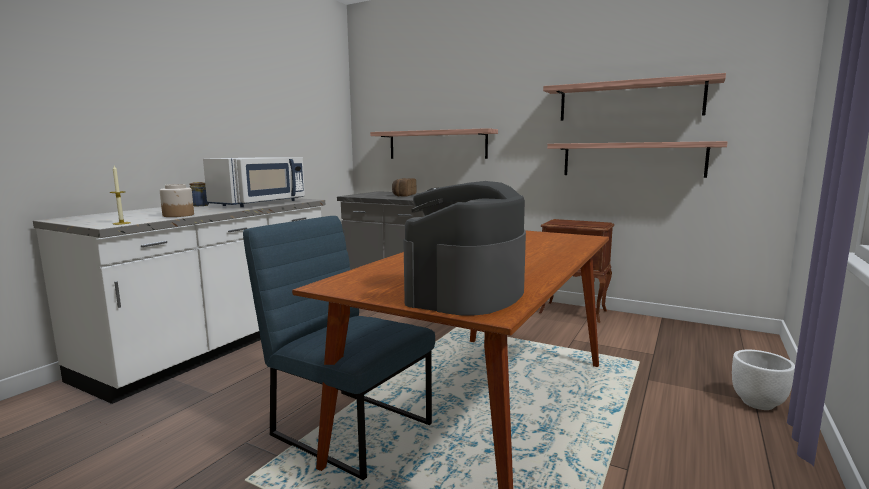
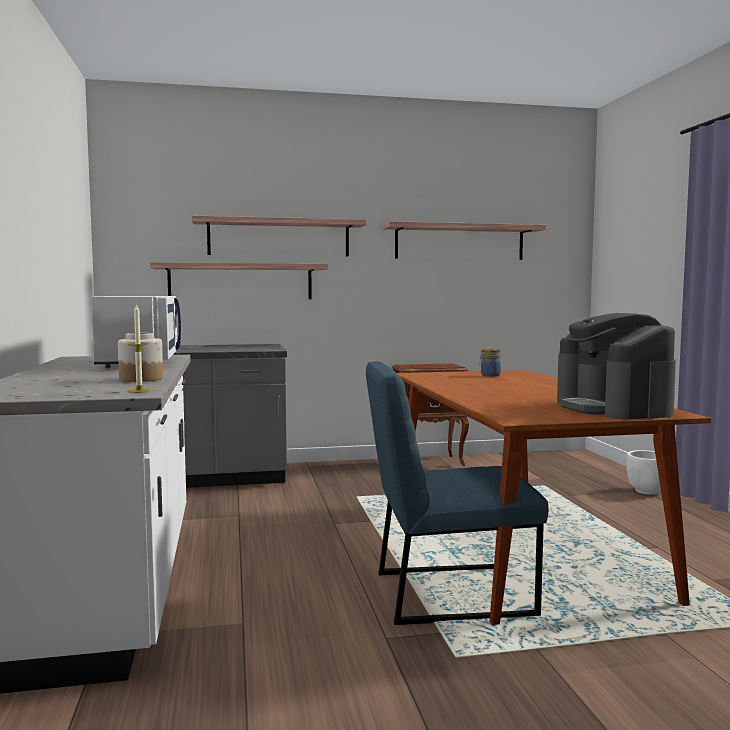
camera: 40 degrees left, 5 degrees down
(200, 205) = (65, 370): jar -> jar (489, 375)
(403, 195) = (219, 347): bread -> none
(632, 159) = (465, 299): shelf -> shelf (279, 238)

